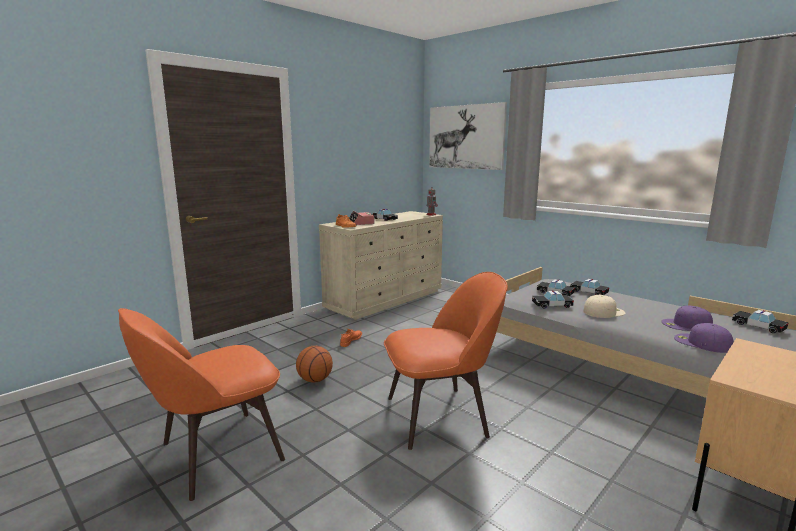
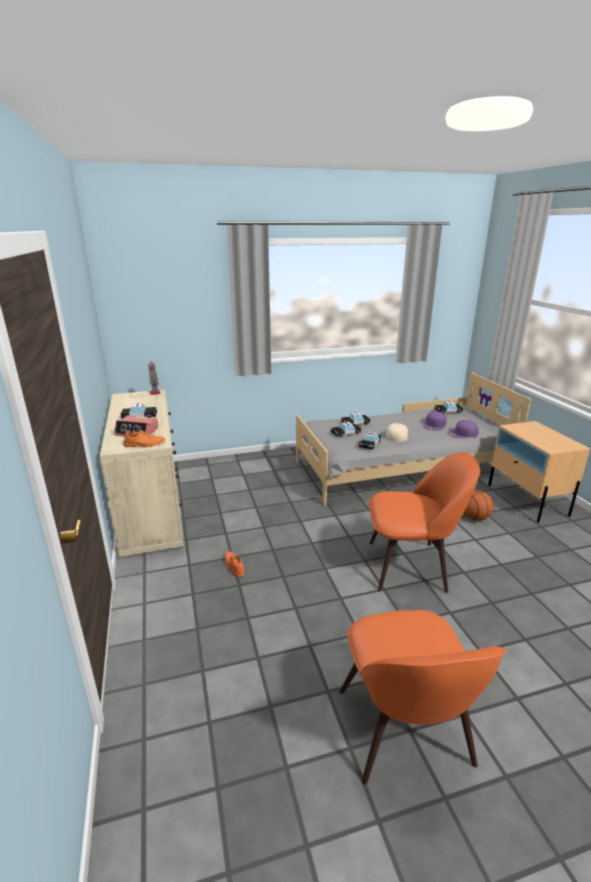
camera: 60 degrees left, 10 degrees up
(315, 380) = (301, 618): basketball -> basketball (475, 518)
(440, 415) = (410, 565): orange chair -> orange chair turned 75 degrees clockwise
(466, 137) = (166, 295): picture -> none

